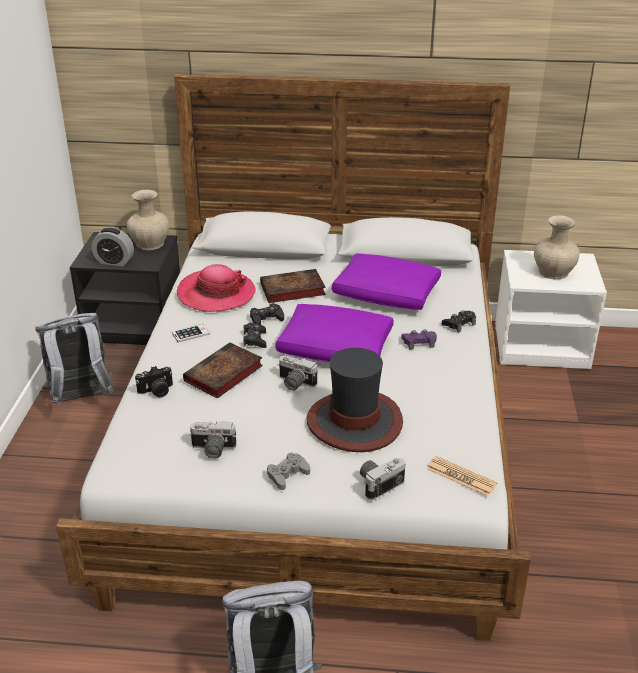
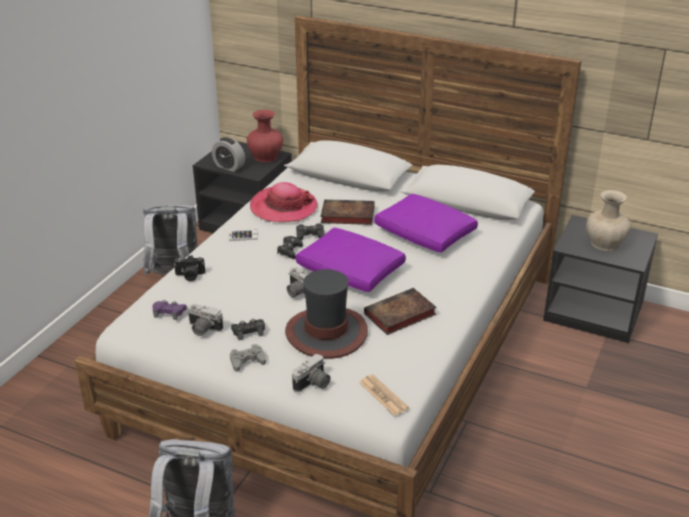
camera: 20 degrees right, 0 degrees up
(149, 243) = (265, 156): beige vase -> red vase
(223, 375) = (246, 273): book -> book (399, 315)
(379, 483) = (313, 384): camera -> camera turned 150 degrees clockwise
(419, 342) = (424, 280): purple game controller -> purple game controller (169, 312)
(459, 324) = (470, 272): black game controller -> black game controller (248, 332)
(542, 345) = (594, 312): white nightstand -> black nightstand

